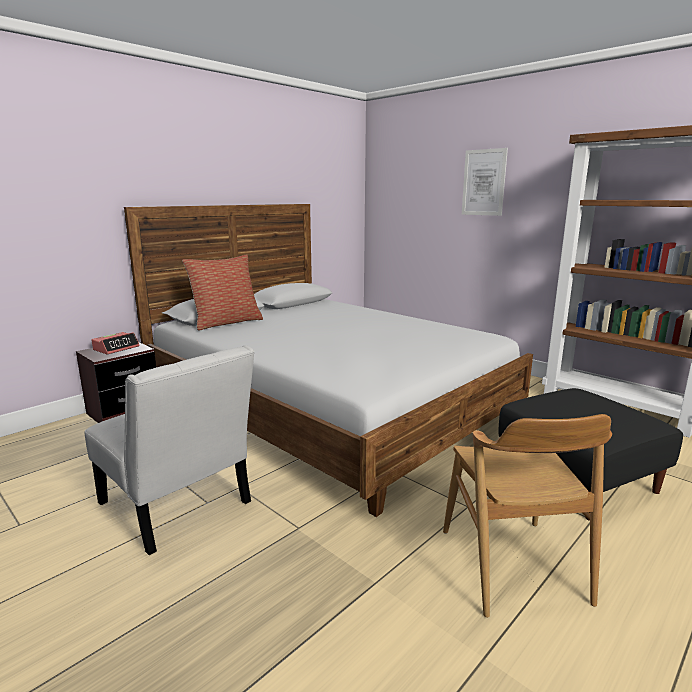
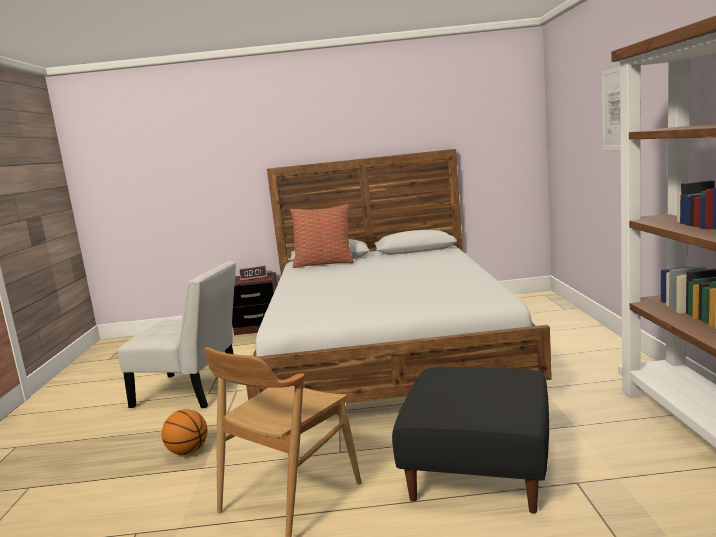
camera: 45 degrees right, 5 degrees down
(178, 507) = (193, 391): white chair -> white chair turned 75 degrees counterclockwise
(321, 575) = (188, 451): none -> basketball

